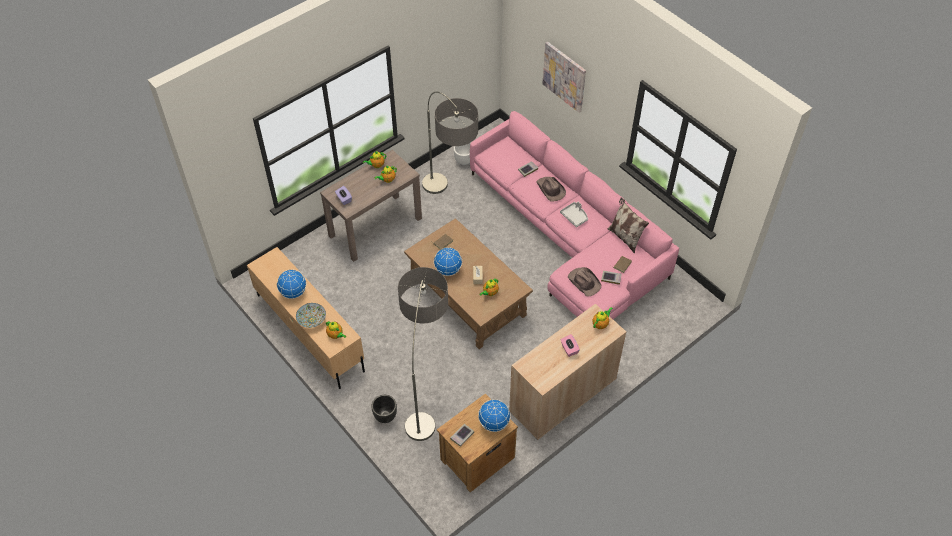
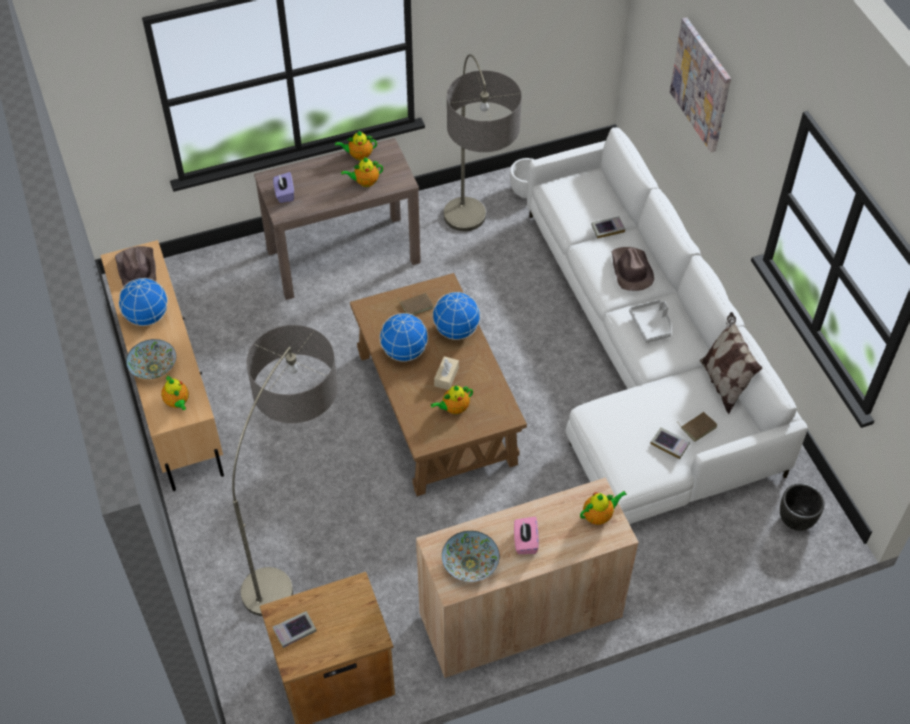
camera: 20 degrees right, 0 degrees up
(385, 416) = (221, 558): black planter -> black planter (795, 520)
(494, 423) = (356, 626): globe -> globe (456, 330)
(546, 369) = (470, 564): none -> bowl
(569, 237) = (643, 359): pink sofa -> white sofa
(584, 282) = (621, 437): brown hat -> brown hat (138, 269)

